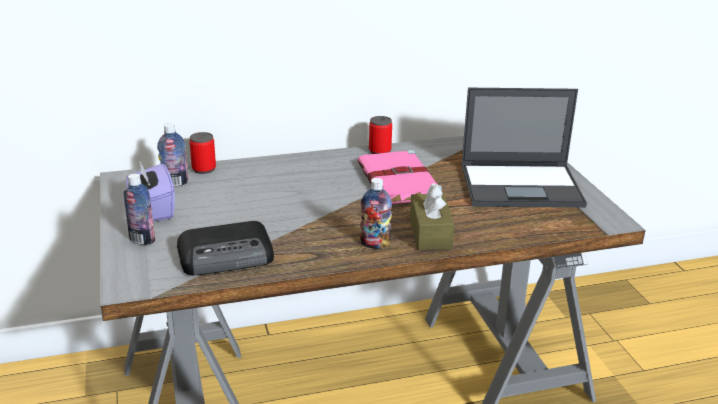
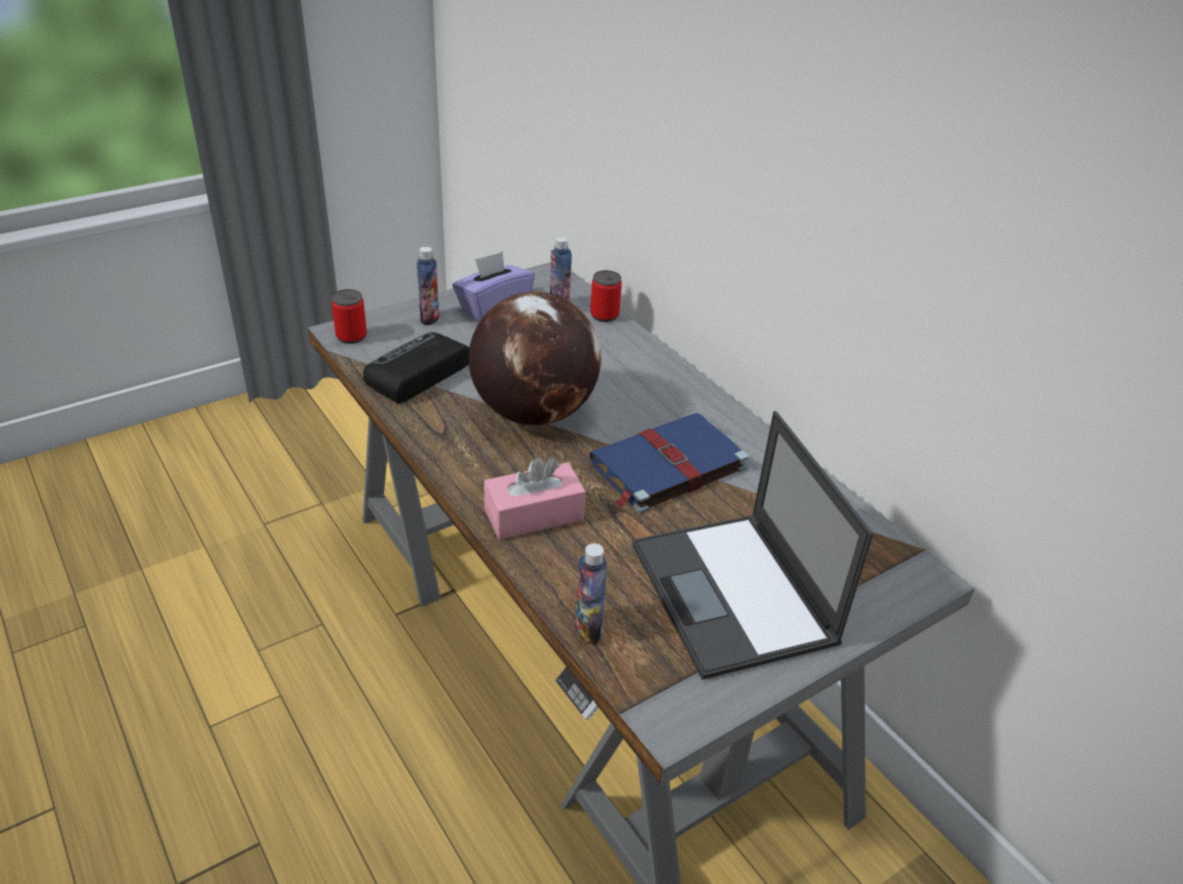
camera: 70 degrees right, 10 degrees up
(228, 256) = (416, 374): radio -> radio turned 75 degrees clockwise
(313, 215) = (533, 412): none -> globe
(375, 244) = (484, 471): bottle -> bottle (588, 628)
(380, 151) = (751, 434): can -> can (351, 336)
(399, 182) = (666, 466): pink book -> blue book
(430, 233) = (534, 514): brown tissue box -> pink tissue box

